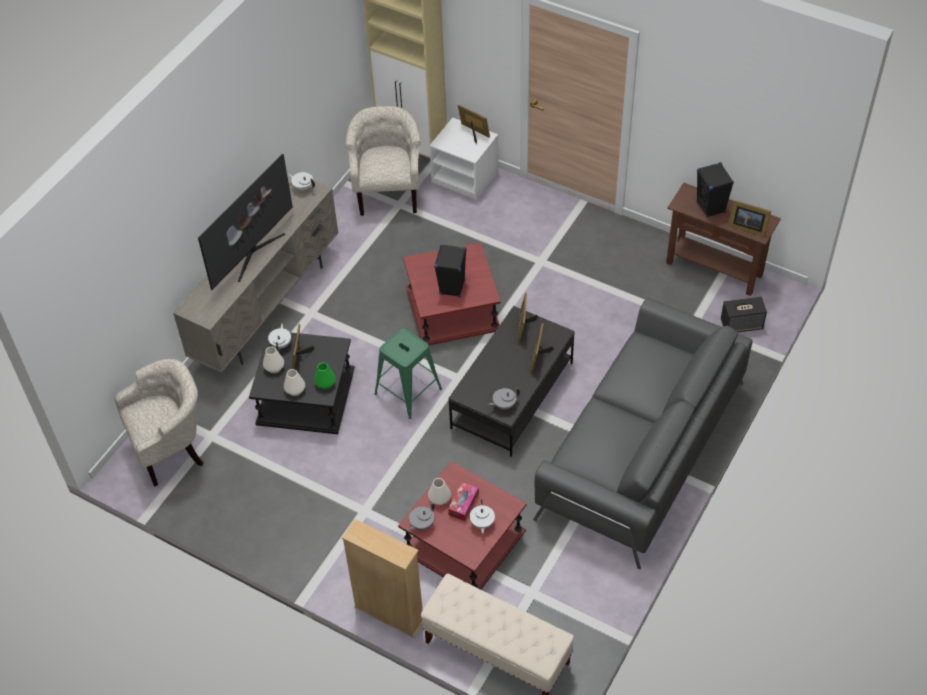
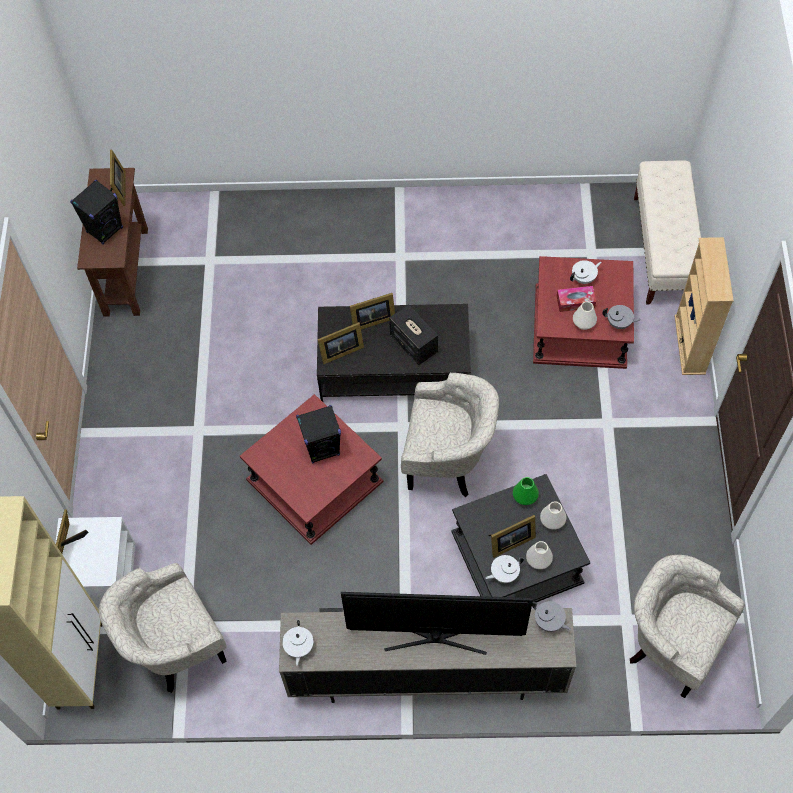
camera: 120 degrees left, 10 degrees up
(408, 391) = (448, 462): green stool -> beige armchair
(504, 405) = (447, 321): grey teapot -> grey teapot (549, 621)
(641, 449) = (390, 239): grey sofa -> none
(742, 324) = (190, 222): speaker -> speaker (413, 343)

